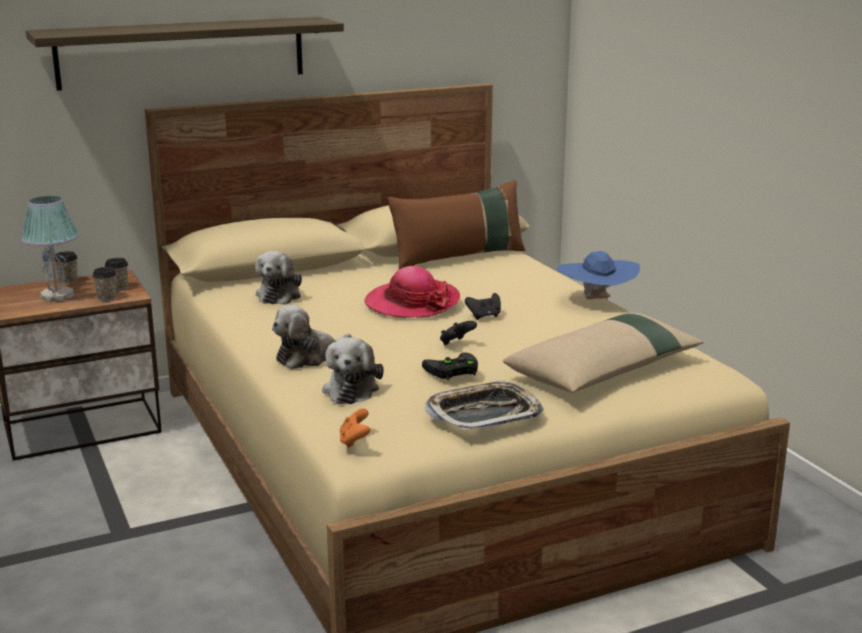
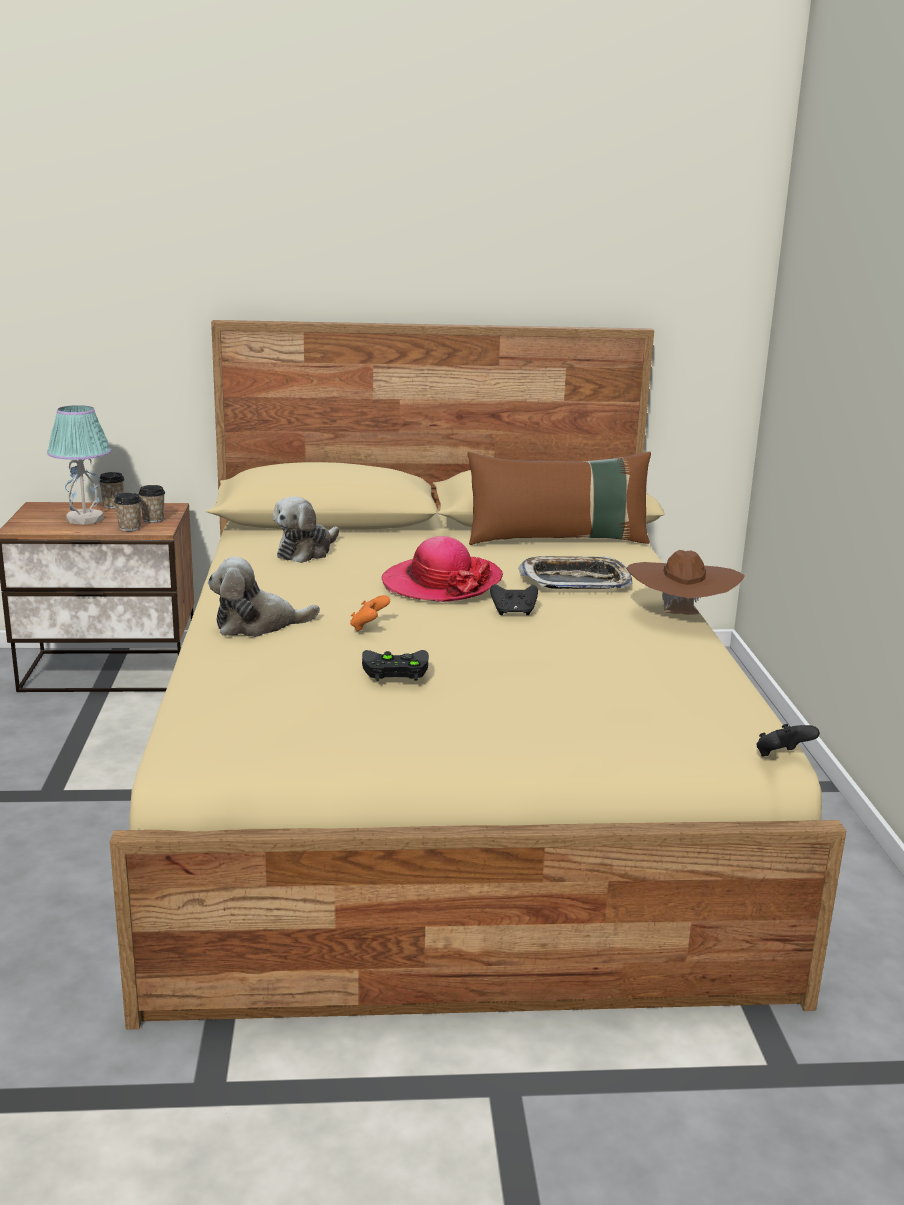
camera: 20 degrees right, 0 degrees up
(182, 52) = (263, 258): shelf -> none
(352, 390) = (259, 672): plush toy -> none
(354, 441) = (192, 734): orange game controller -> orange game controller (368, 627)
(456, 343) = (441, 639): black game controller -> black game controller (781, 757)
(483, 414) = (381, 732): tray -> tray (575, 581)
(596, 301) = (680, 617): blue hat -> brown hat
(604, 370) = (600, 706): beige pillow -> none

